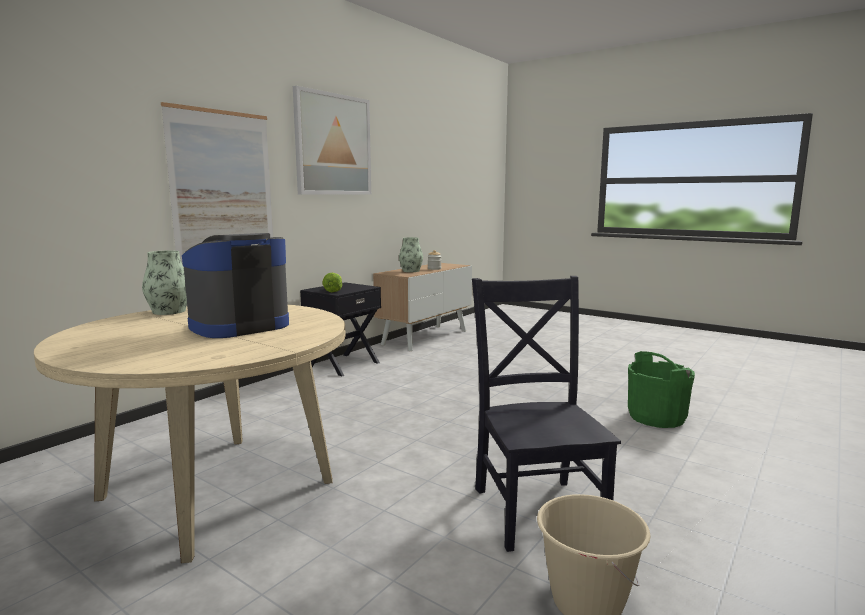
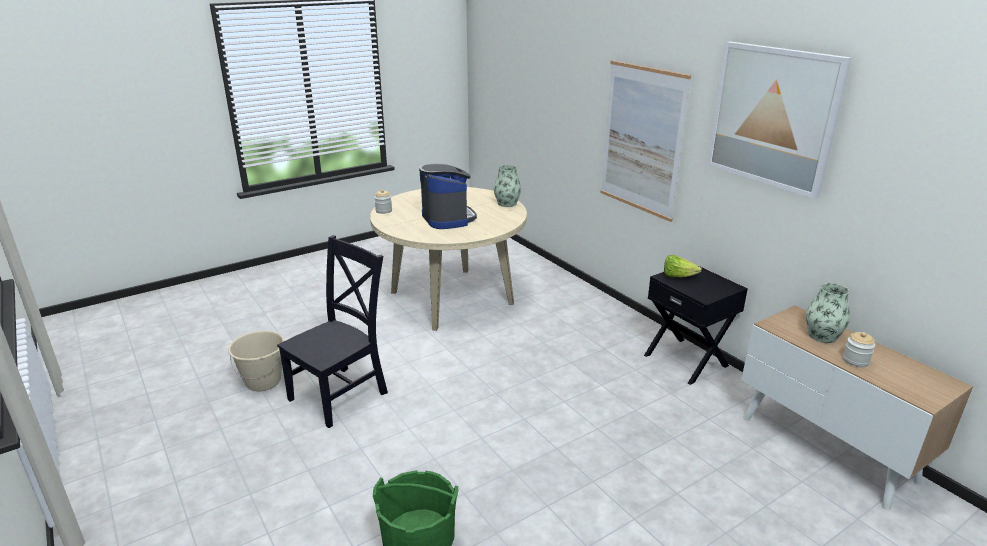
camera: 110 degrees right, 15 degrees up
(193, 362) = (383, 211): none -> jar
(537, 508) = (341, 394): black chair -> black chair turned 60 degrees counterclockwise

